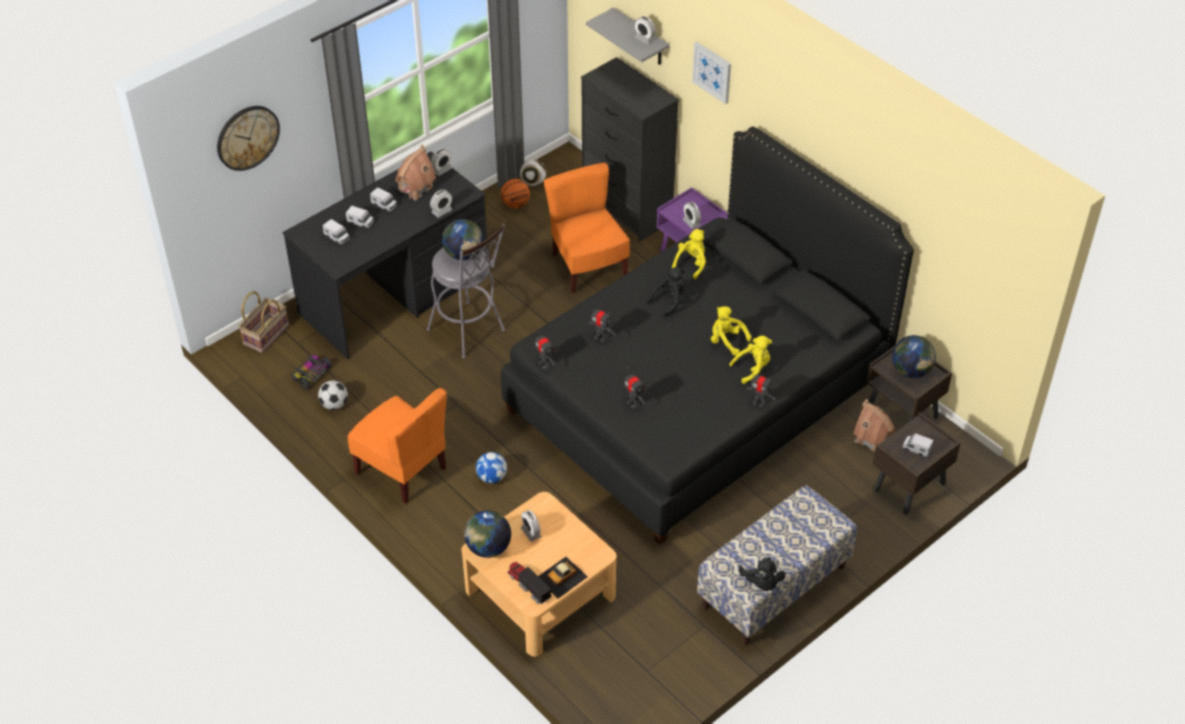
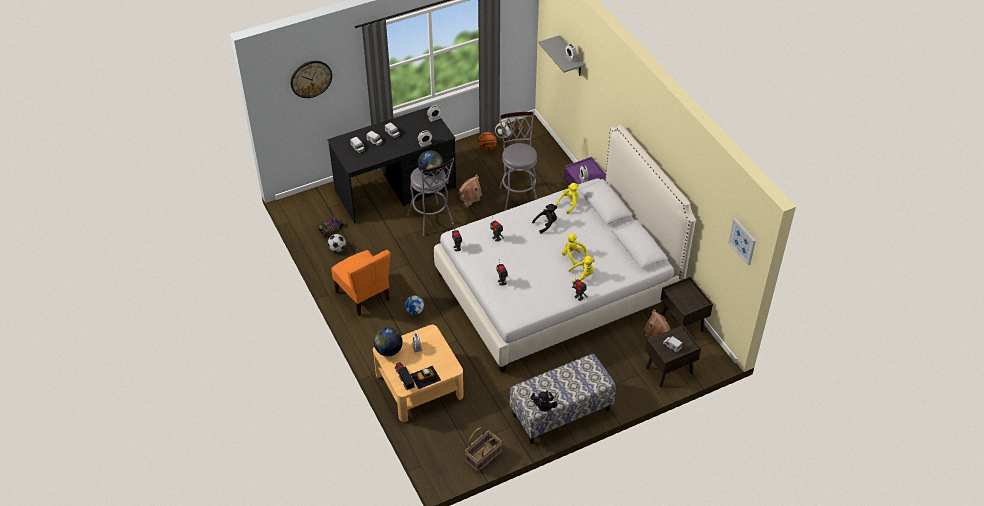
camera: 15 degrees right, 0 degrees up
(265, 334) = (311, 199): basket -> basket (483, 456)
(415, 188) = (414, 126): toy house -> toy house (469, 198)
(588, 266) = (518, 194): orange chair -> grey stool
(627, 210) = (555, 164): black dresser -> none
(698, 395) = (557, 286): black bed -> white bed
(712, 72) = (604, 86): picture -> picture (742, 241)
(911, 371) = (687, 297): globe -> none

